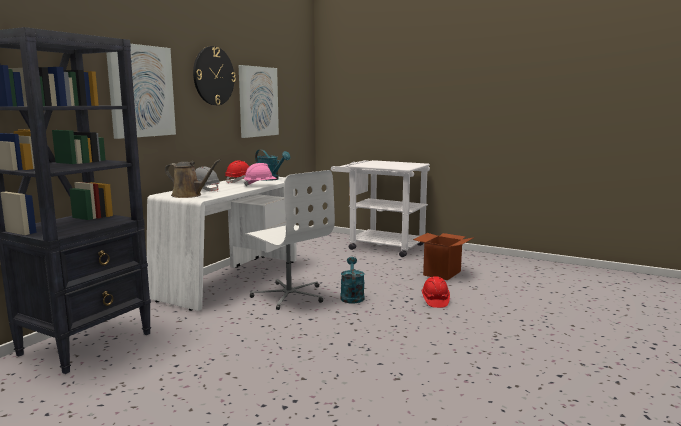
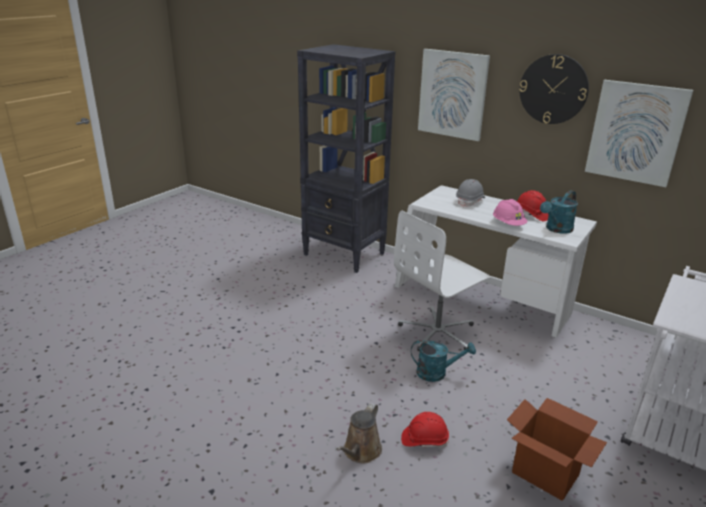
camera: 95 degrees right, 15 degrees up
(189, 195) = (438, 198): brown watering can -> brown watering can (360, 452)

